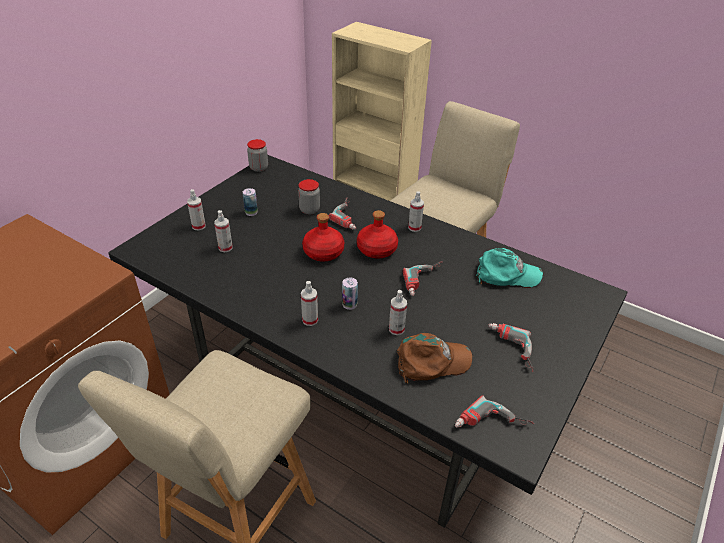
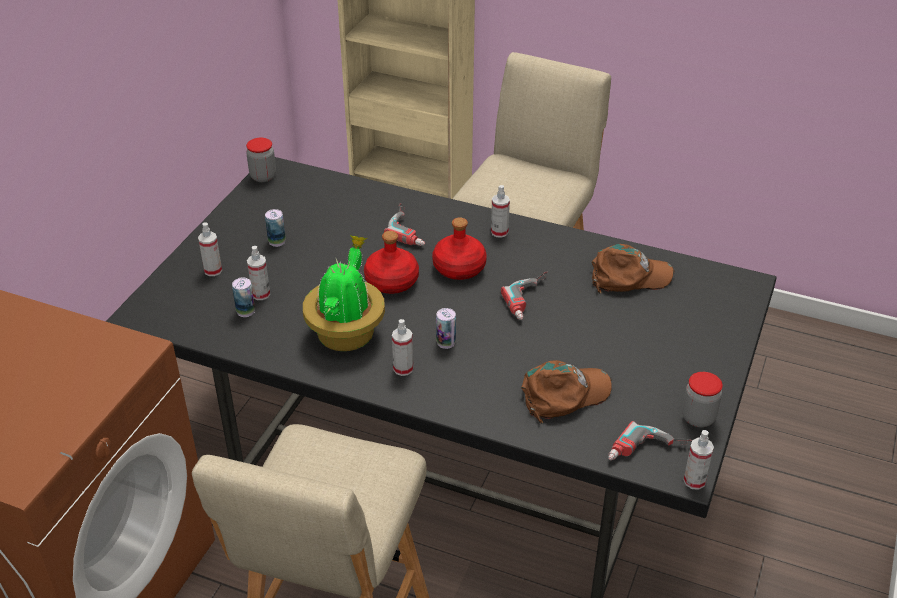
camera: 10 degrees left, 0 degrees up
(209, 258) = (245, 311): none -> can
(277, 285) = (347, 332): none -> potted plant
(309, 210) = (354, 227): jar -> jar (698, 418)
(396, 329) = (512, 363): spray bottle -> spray bottle (694, 481)
(507, 274) = (629, 276): turquoise cap -> brown cap
(509, 349) = (651, 366): power drill -> none

